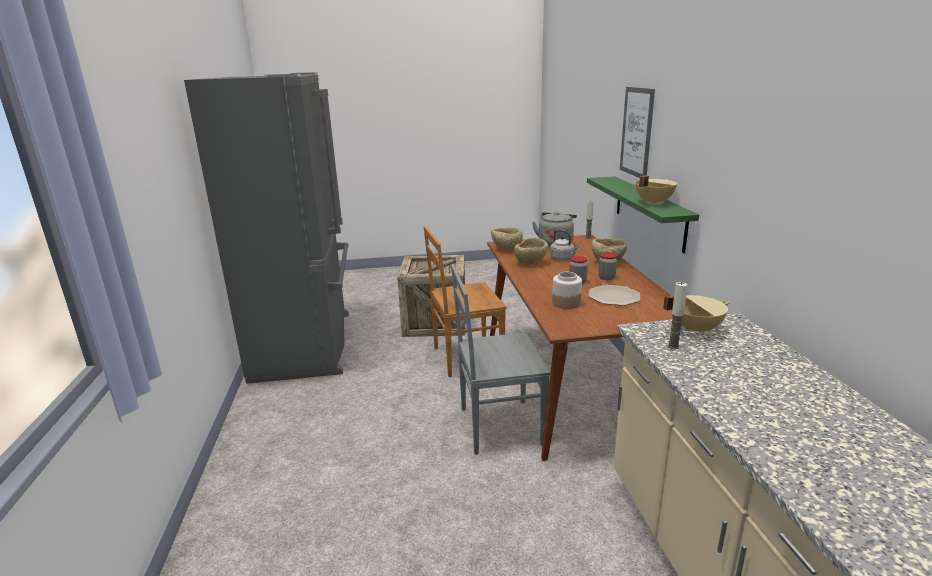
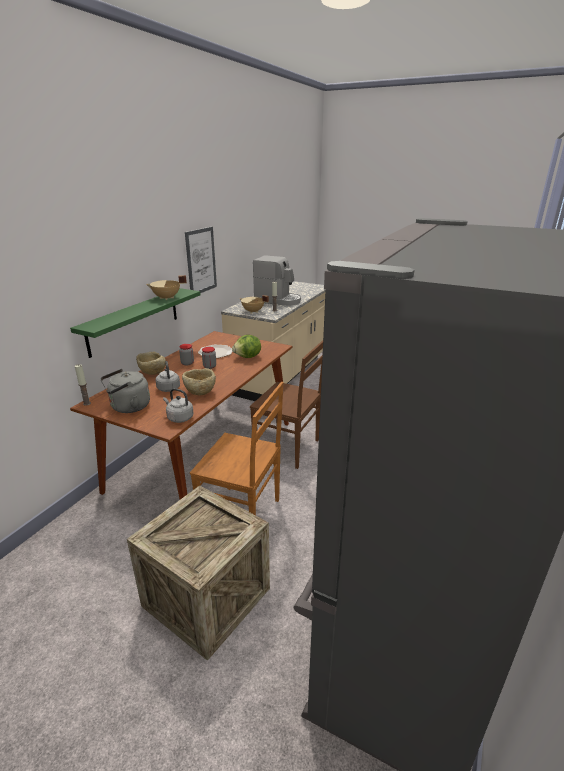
camera: 145 degrees left, 5 degrees up
(498, 426) = (288, 448): grey chair -> brown chair
(506, 249) = (179, 418): beige bowl -> grey kettle
(565, 303) = (248, 357): jar -> lettuce
(636, 132) = (94, 267): picture -> picture (201, 261)
(748, 383) = (278, 300): none -> coffee machine

